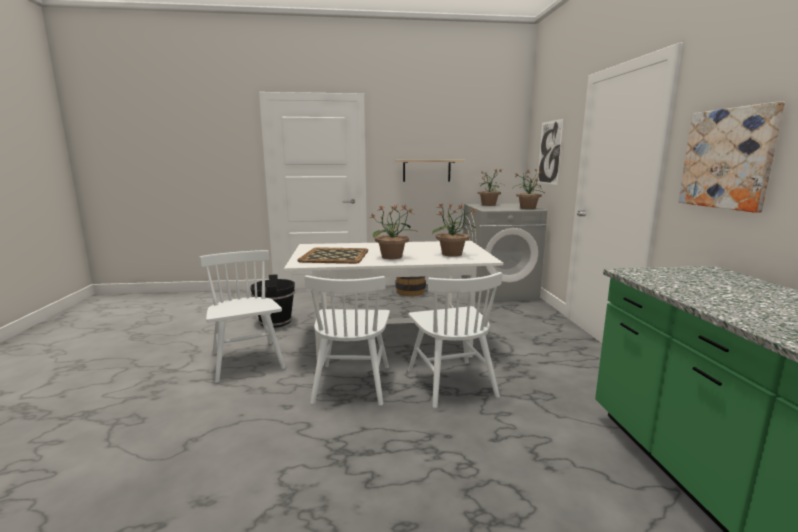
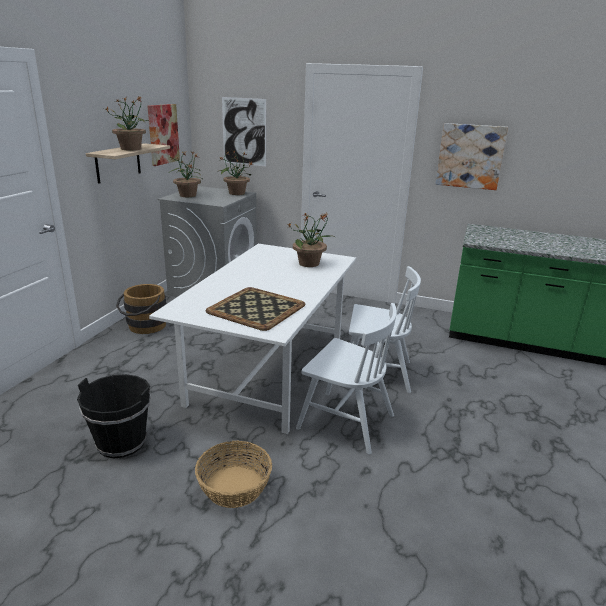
camera: 65 degrees left, 10 degrees up
(247, 361) = (234, 486): white chair -> basket
(392, 257) = (293, 286): potted plant -> potted plant (131, 149)
(484, 155) = (163, 134): none -> picture

